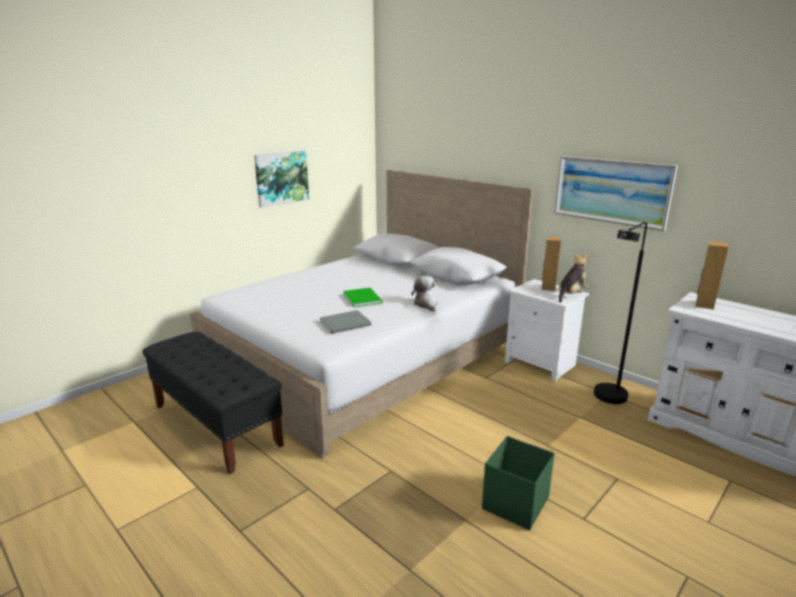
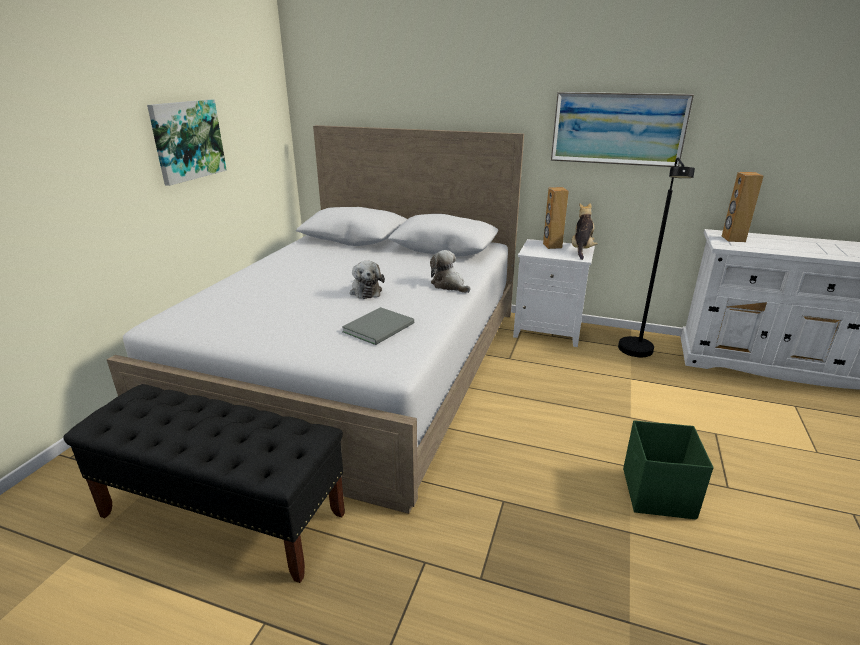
camera: 25 degrees left, 5 degrees up
(363, 298) = (365, 291): green book -> plush toy

